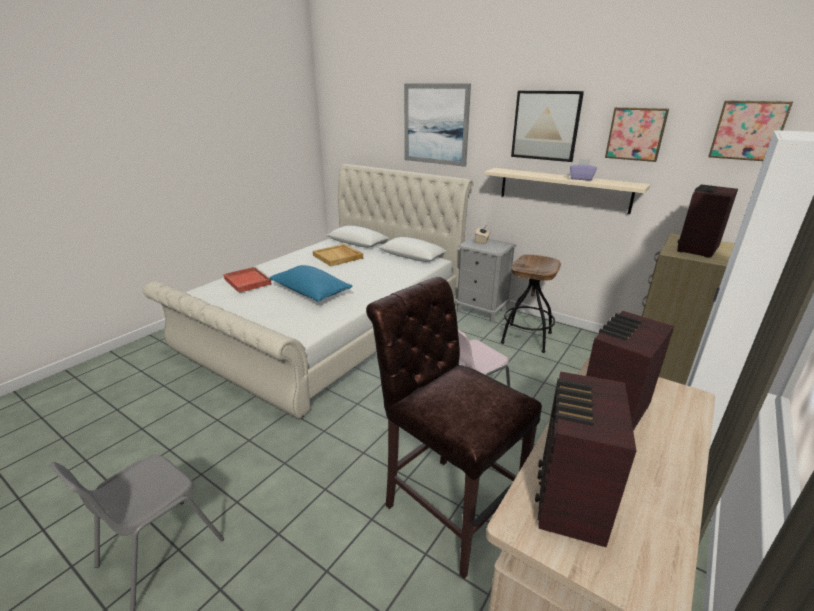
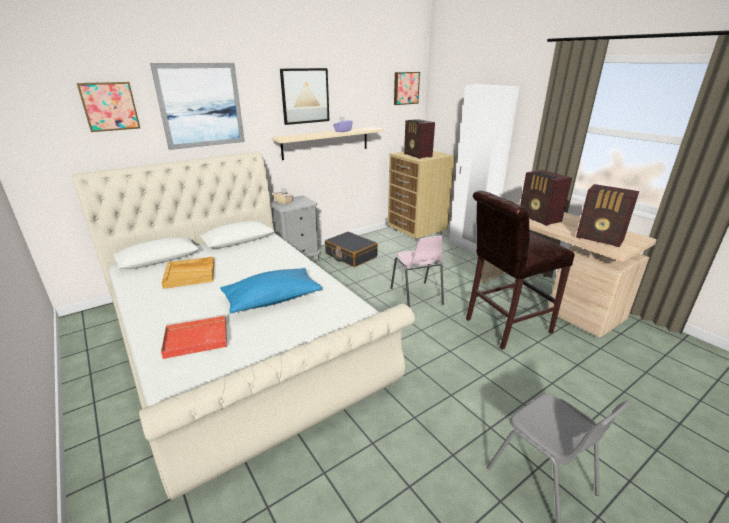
camera: 70 degrees left, 0 degrees up
(526, 338) = (350, 255): brown stool -> black suitcase
(636, 134) = (360, 95): picture -> picture (109, 106)

